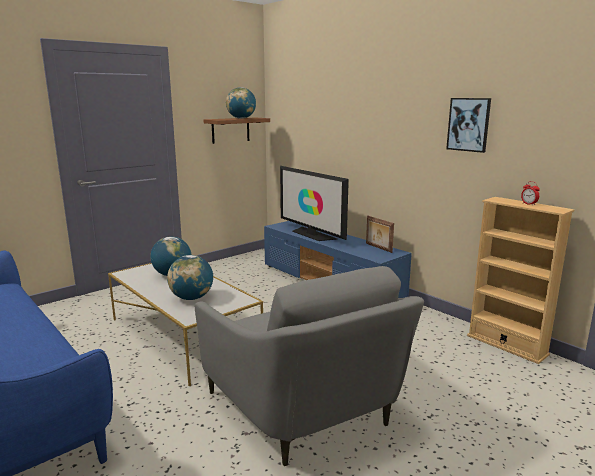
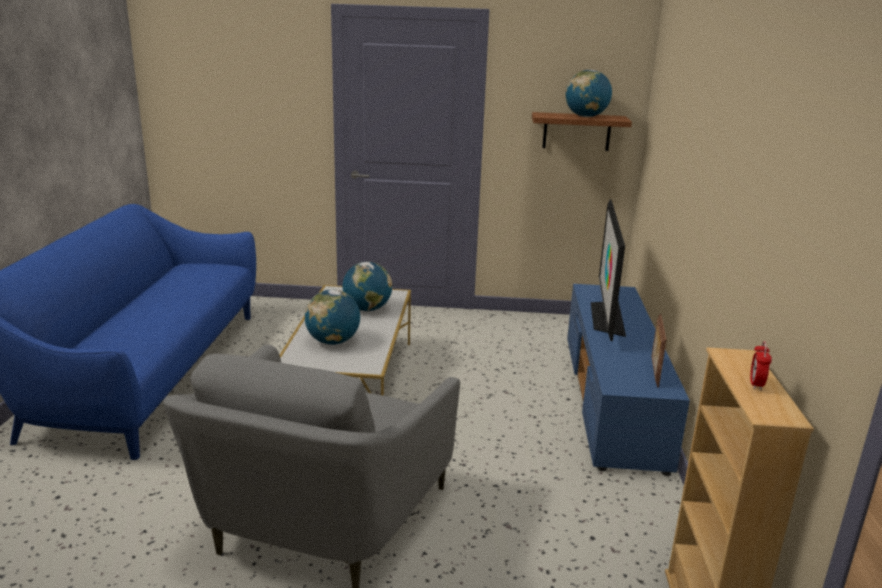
camera: 45 degrees right, 5 degrees up
(468, 124) = (767, 201): picture -> none

